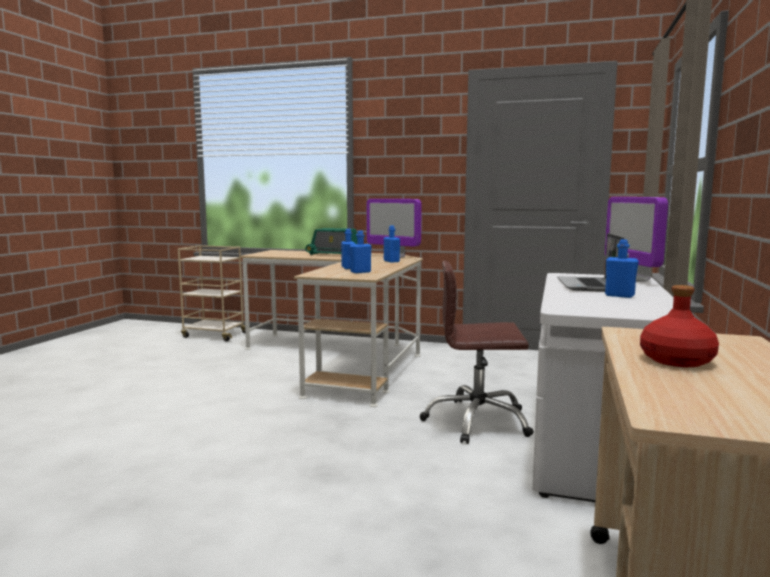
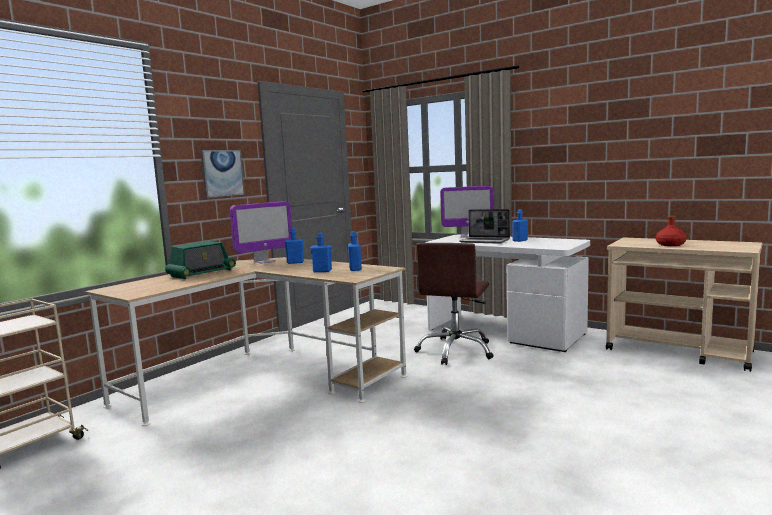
camera: 70 degrees left, 0 degrees up
(411, 169) = (222, 173): none -> picture

